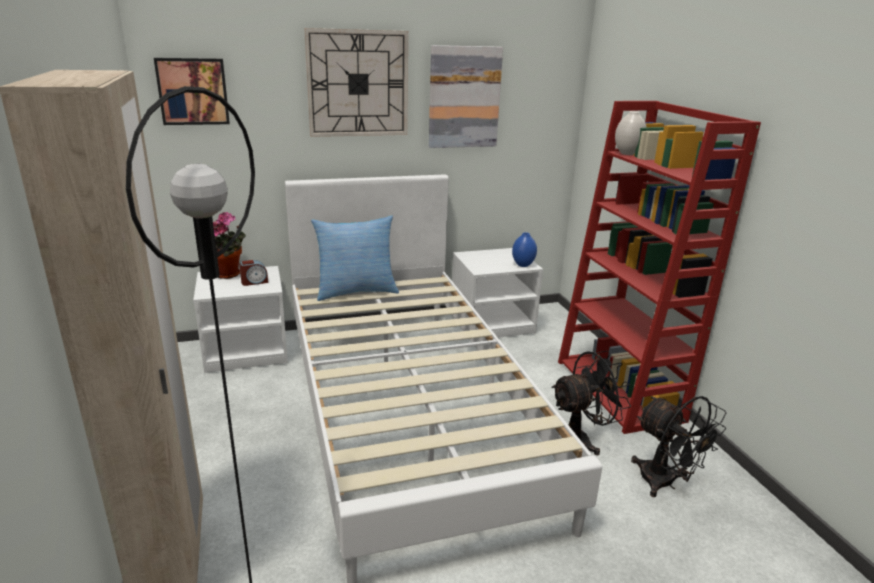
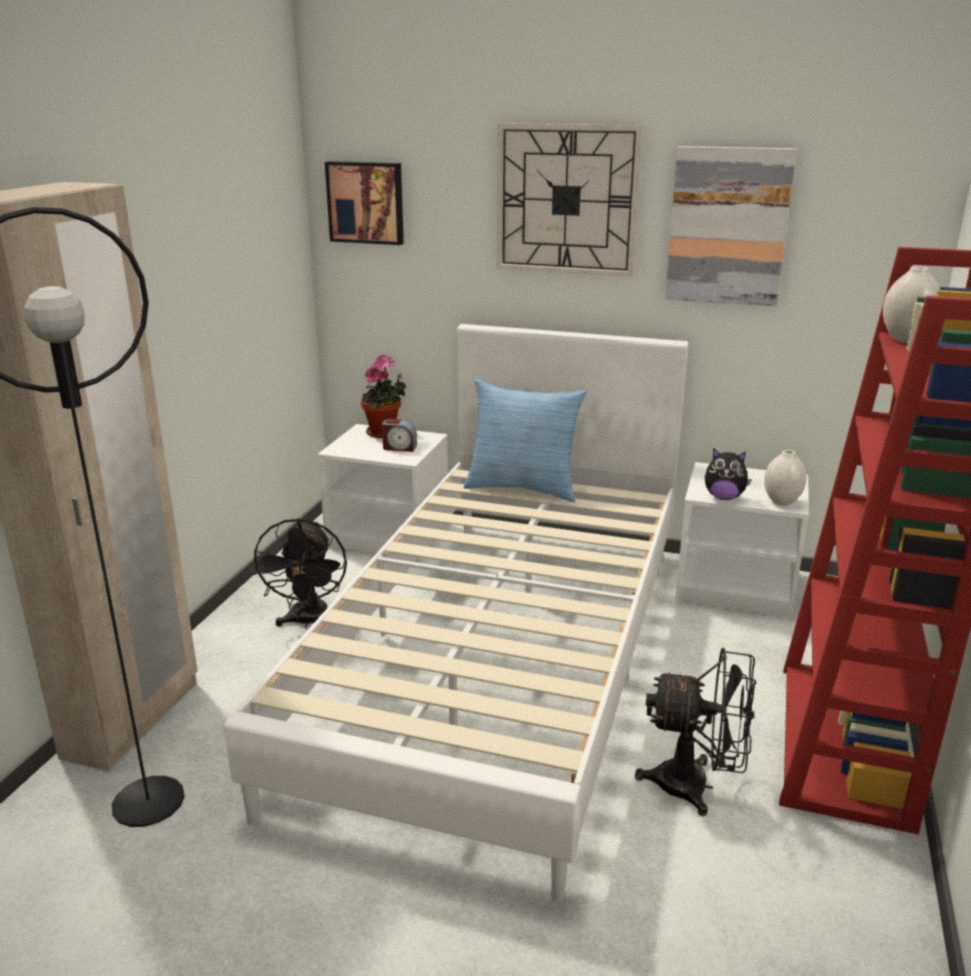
camera: 35 degrees right, 0 degrees up
(492, 269) = (724, 497): none -> plush toy
(523, 265) = (782, 502): blue vase -> white vase
(665, 483) = (768, 898): black fan -> black fan (308, 622)

